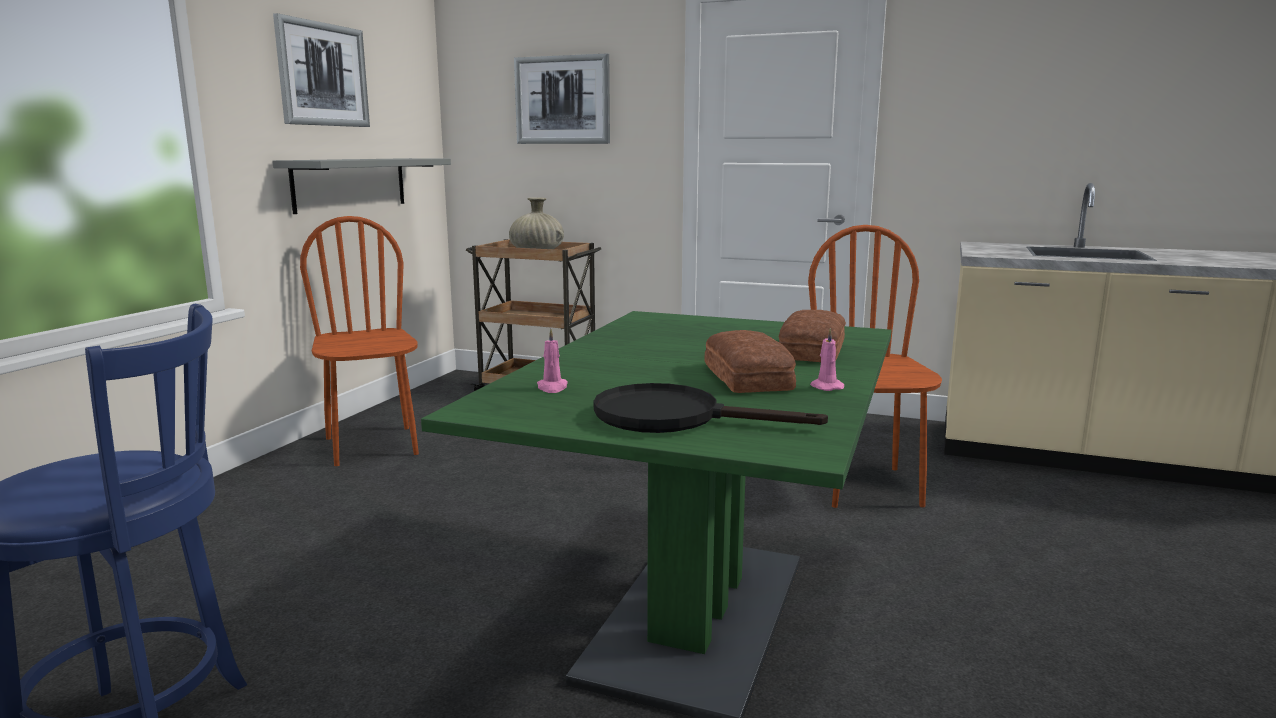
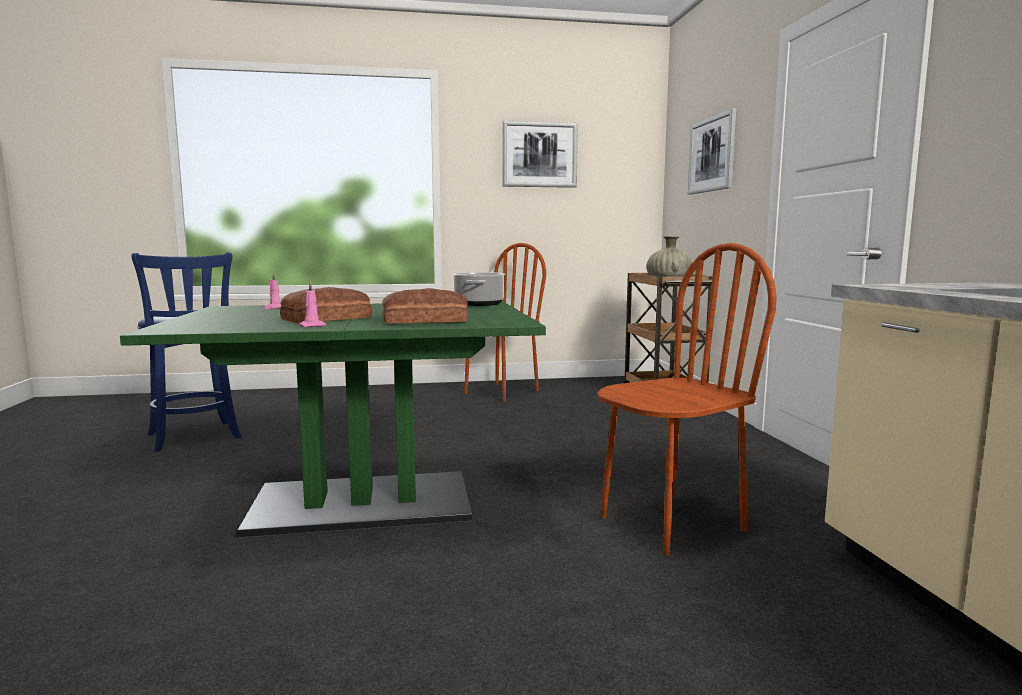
camera: 60 degrees right, 5 degrees down
(350, 184) = (555, 225): grey shelf -> none
(657, 320) = (479, 304): none -> cooking pot
(674, 417) = (222, 318): black frying pan -> none

